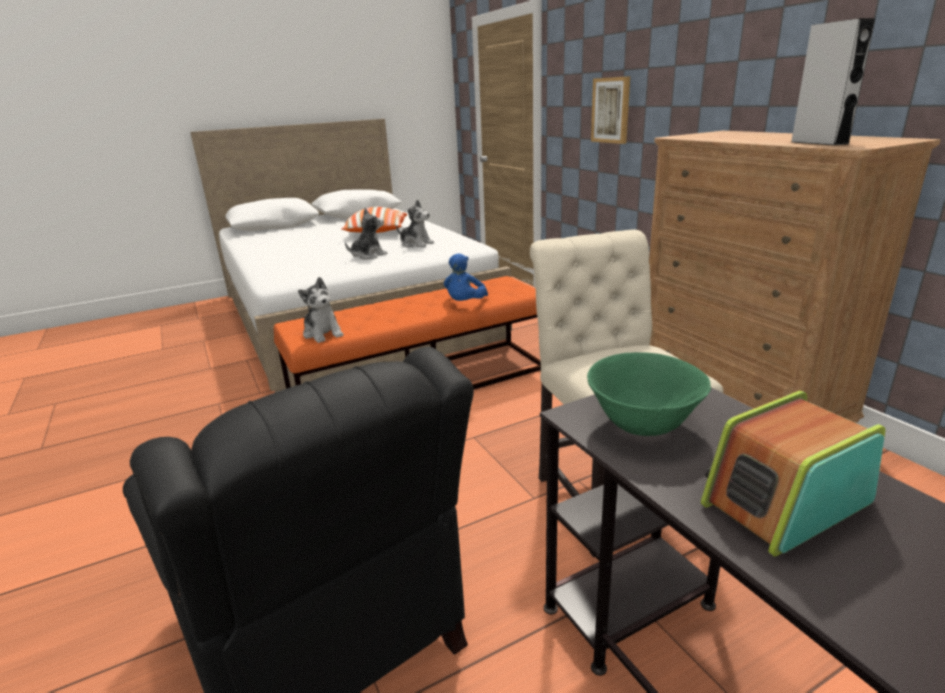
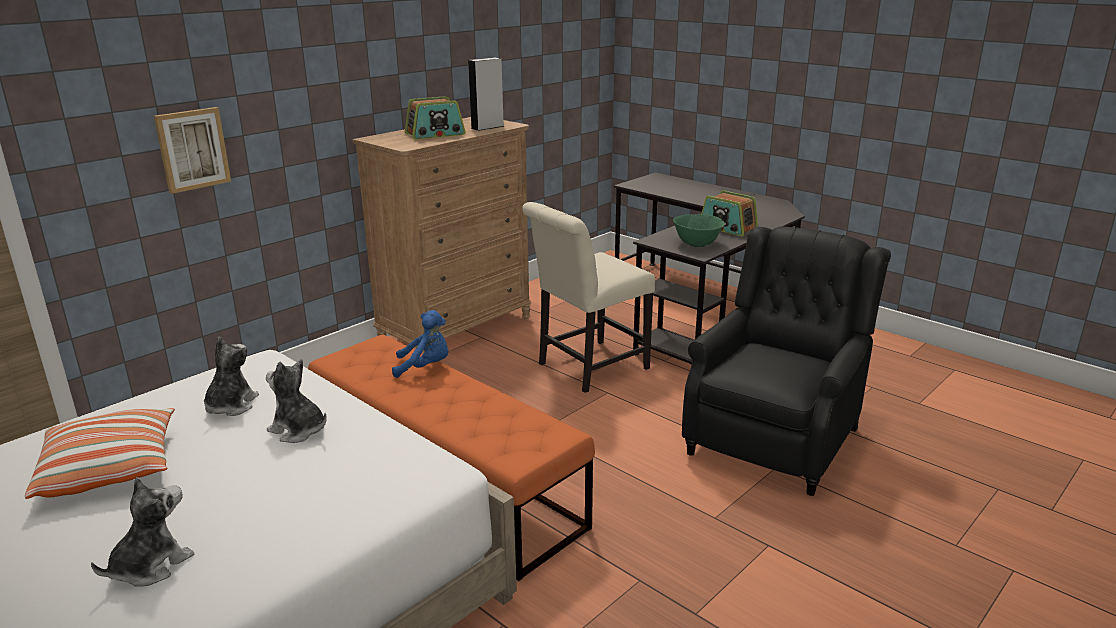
camera: 110 degrees left, 0 degrees up
(323, 333) = (539, 428): plush toy -> plush toy (151, 566)
(754, 137) = (435, 134): none -> radio

